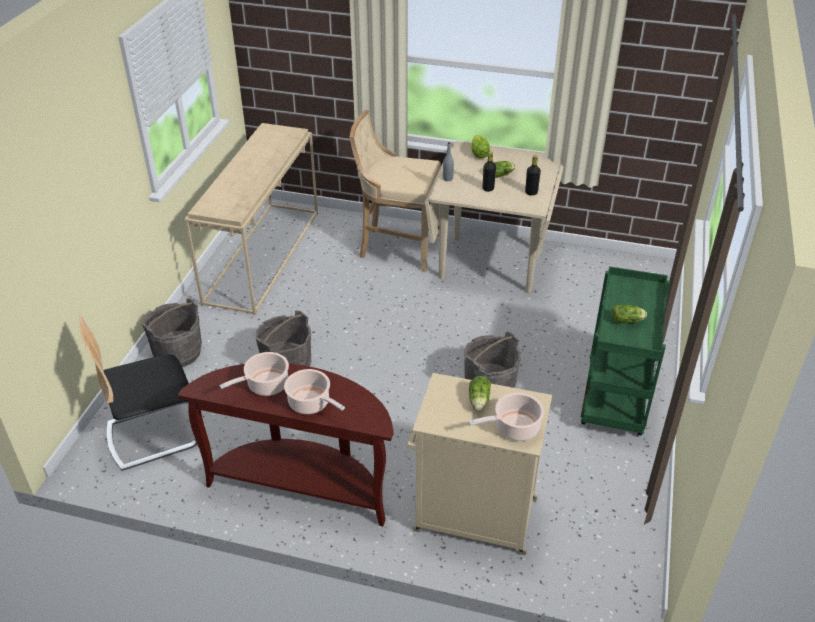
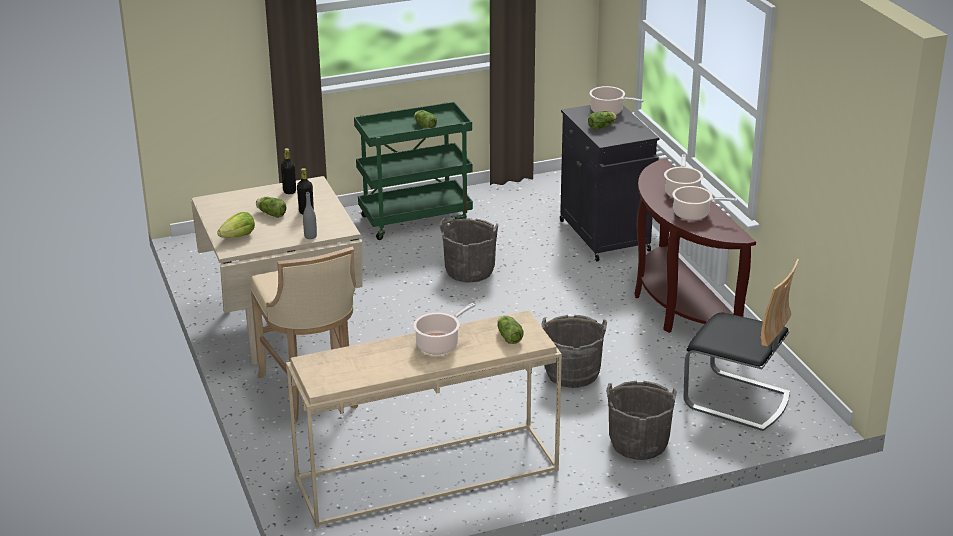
camera: 125 degrees left, 10 degrees down
(223, 201) = (508, 336): none -> lettuce
(251, 175) = (439, 344): none -> cooking pot
(472, 514) = (605, 237): beige cabinet -> black cabinet

